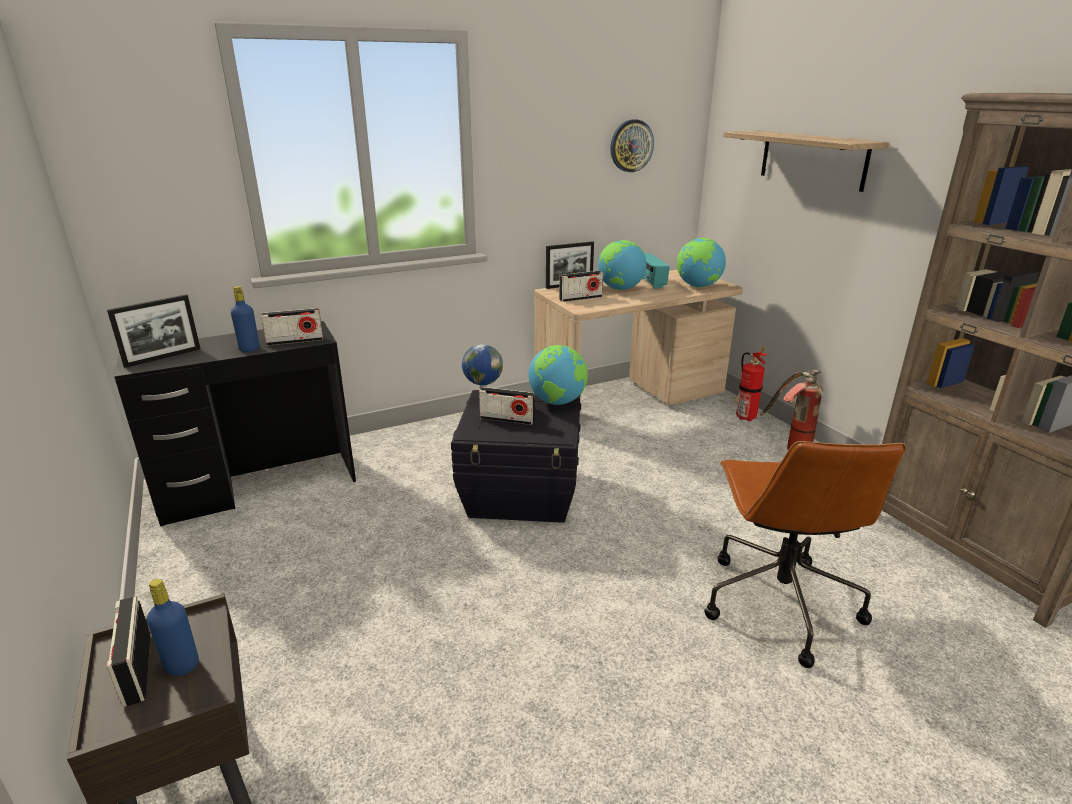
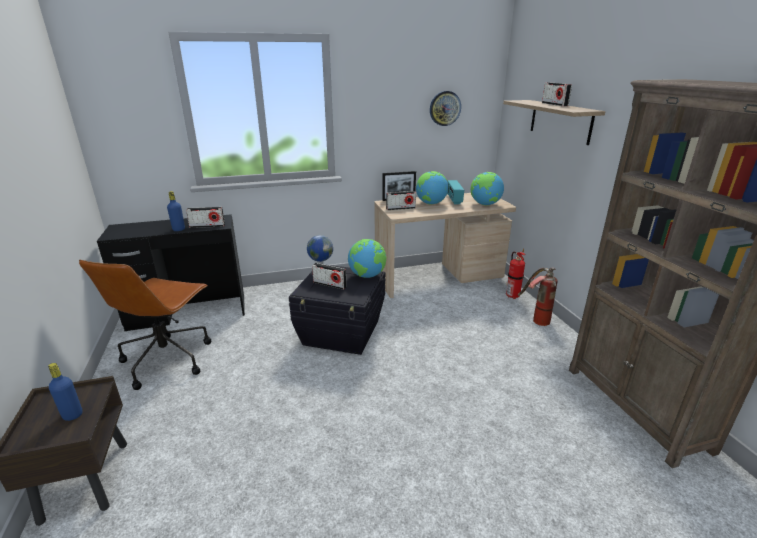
camera: 10 degrees right, 0 degrees up
(137, 668) = (49, 413): radio -> radio (554, 104)
(163, 357) = (128, 231): picture frame -> none
(778, 602) = (481, 424): brown office chair -> brown office chair (167, 359)

